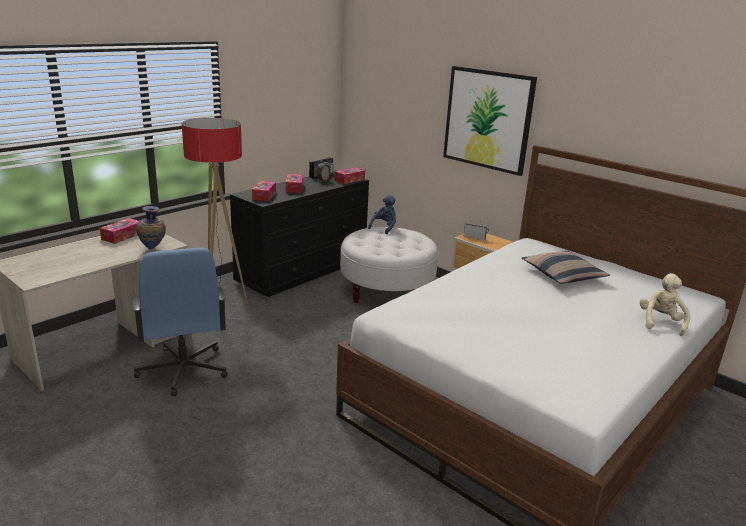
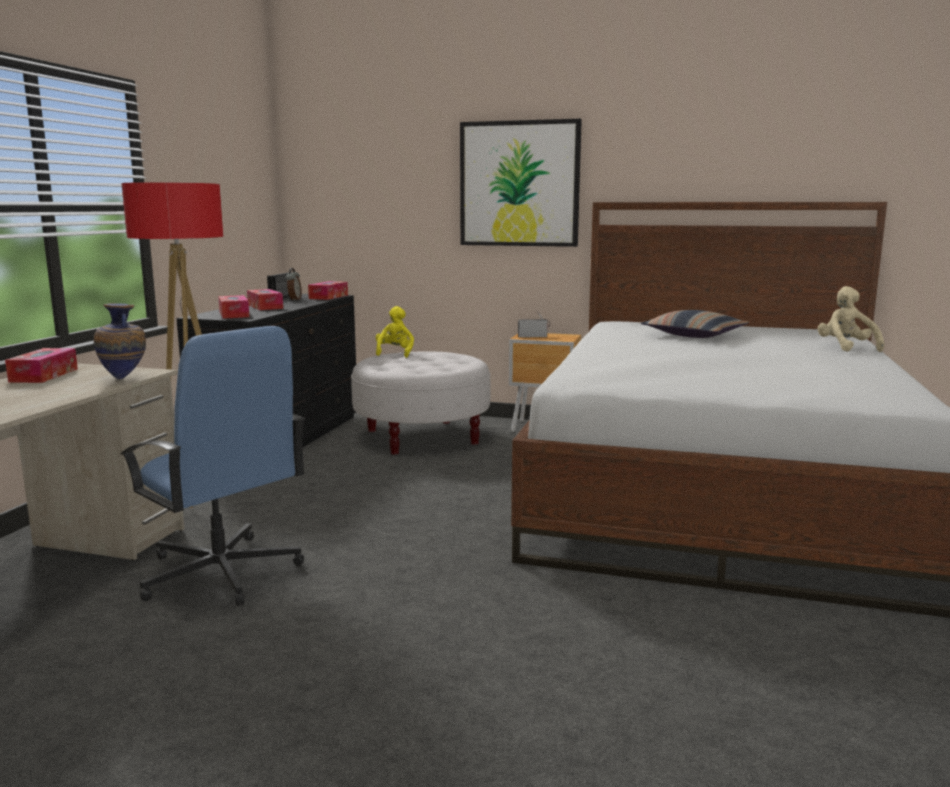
camera: 25 degrees left, 10 degrees down
(384, 228) = (395, 353): blue plush toy -> yellow plush toy

